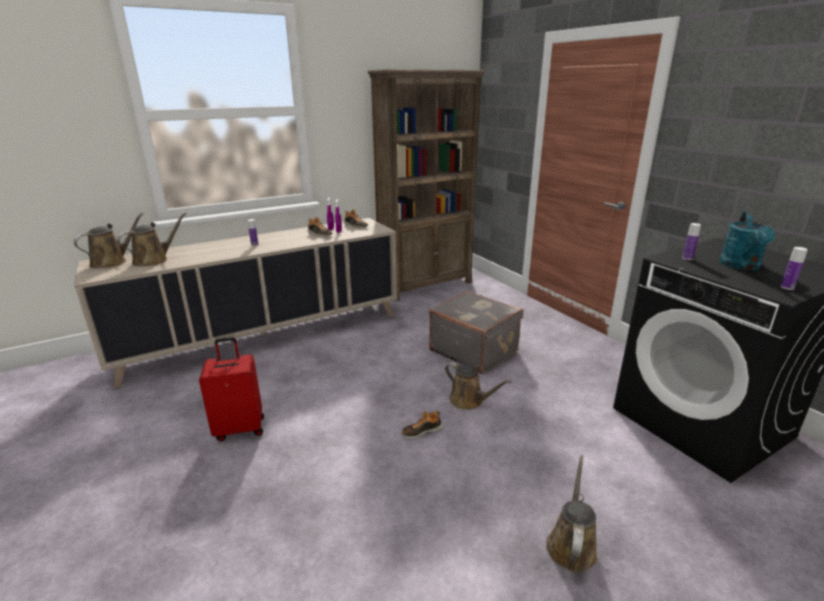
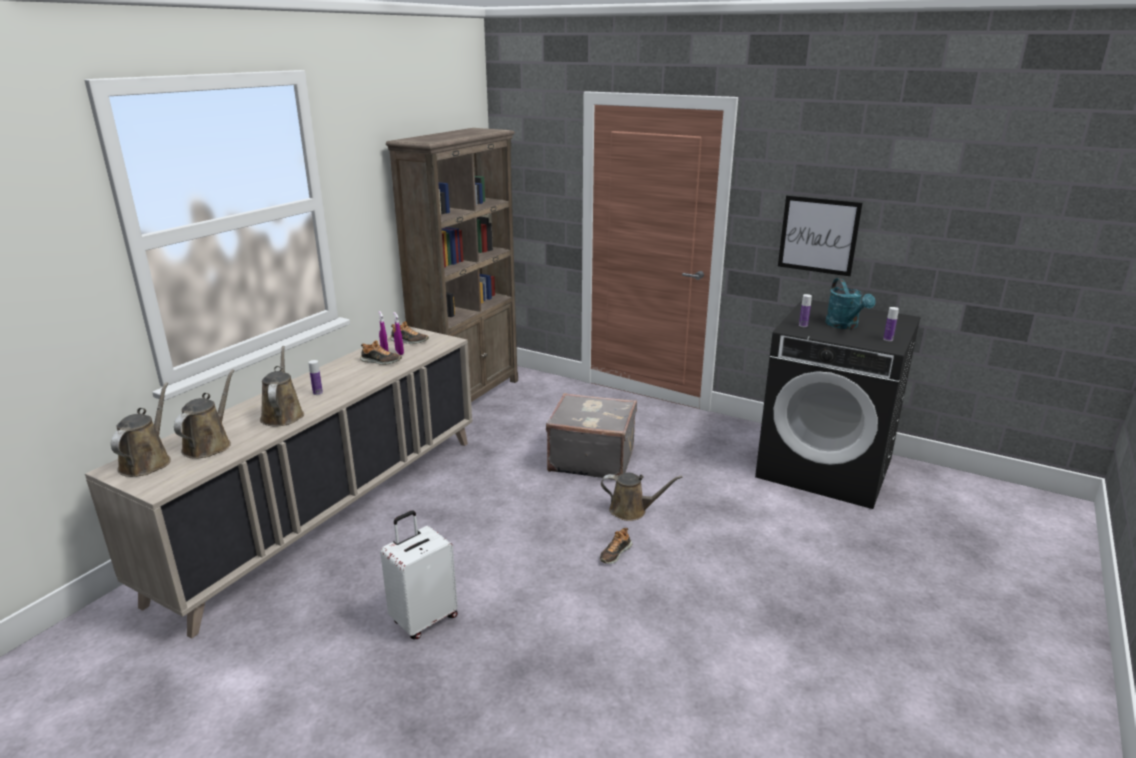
camera: 30 degrees left, 0 degrees up
(240, 428) = (423, 619): red suitcase -> white suitcase
(571, 545) = (806, 596): brown watering can -> brown watering can (283, 414)
(747, 168) = (818, 235): none -> picture

